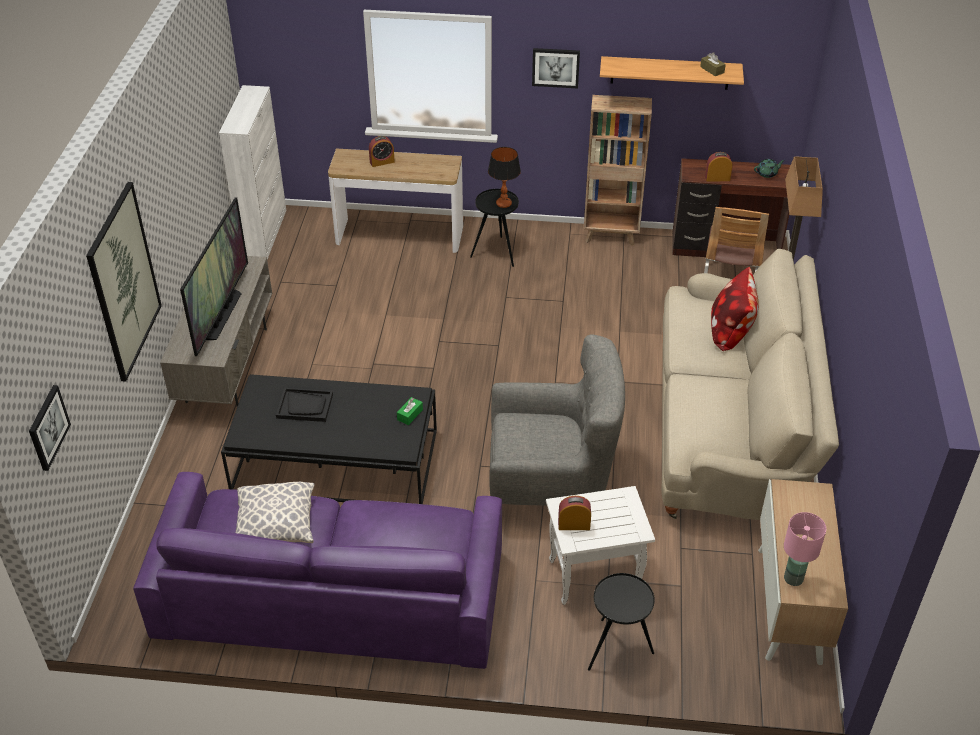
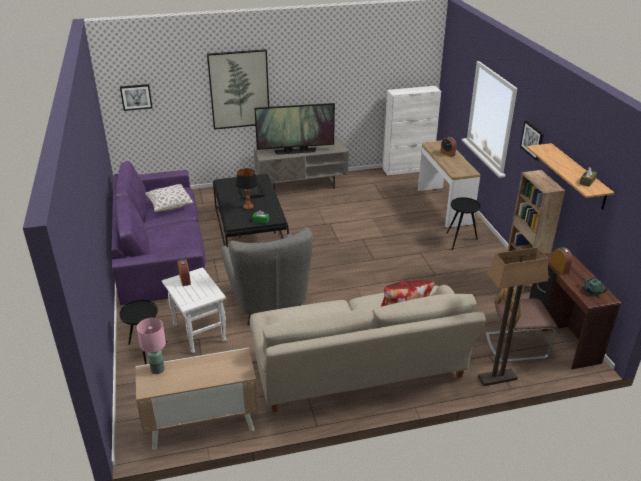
camera: 70 degrees right, 10 degrees down
(503, 203) = (466, 208): table lamp -> table lamp (248, 207)

